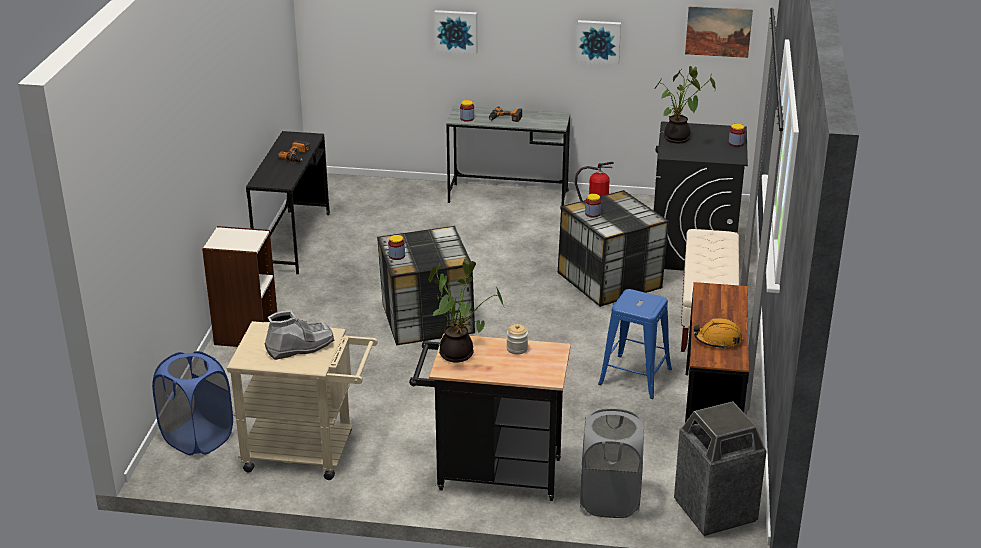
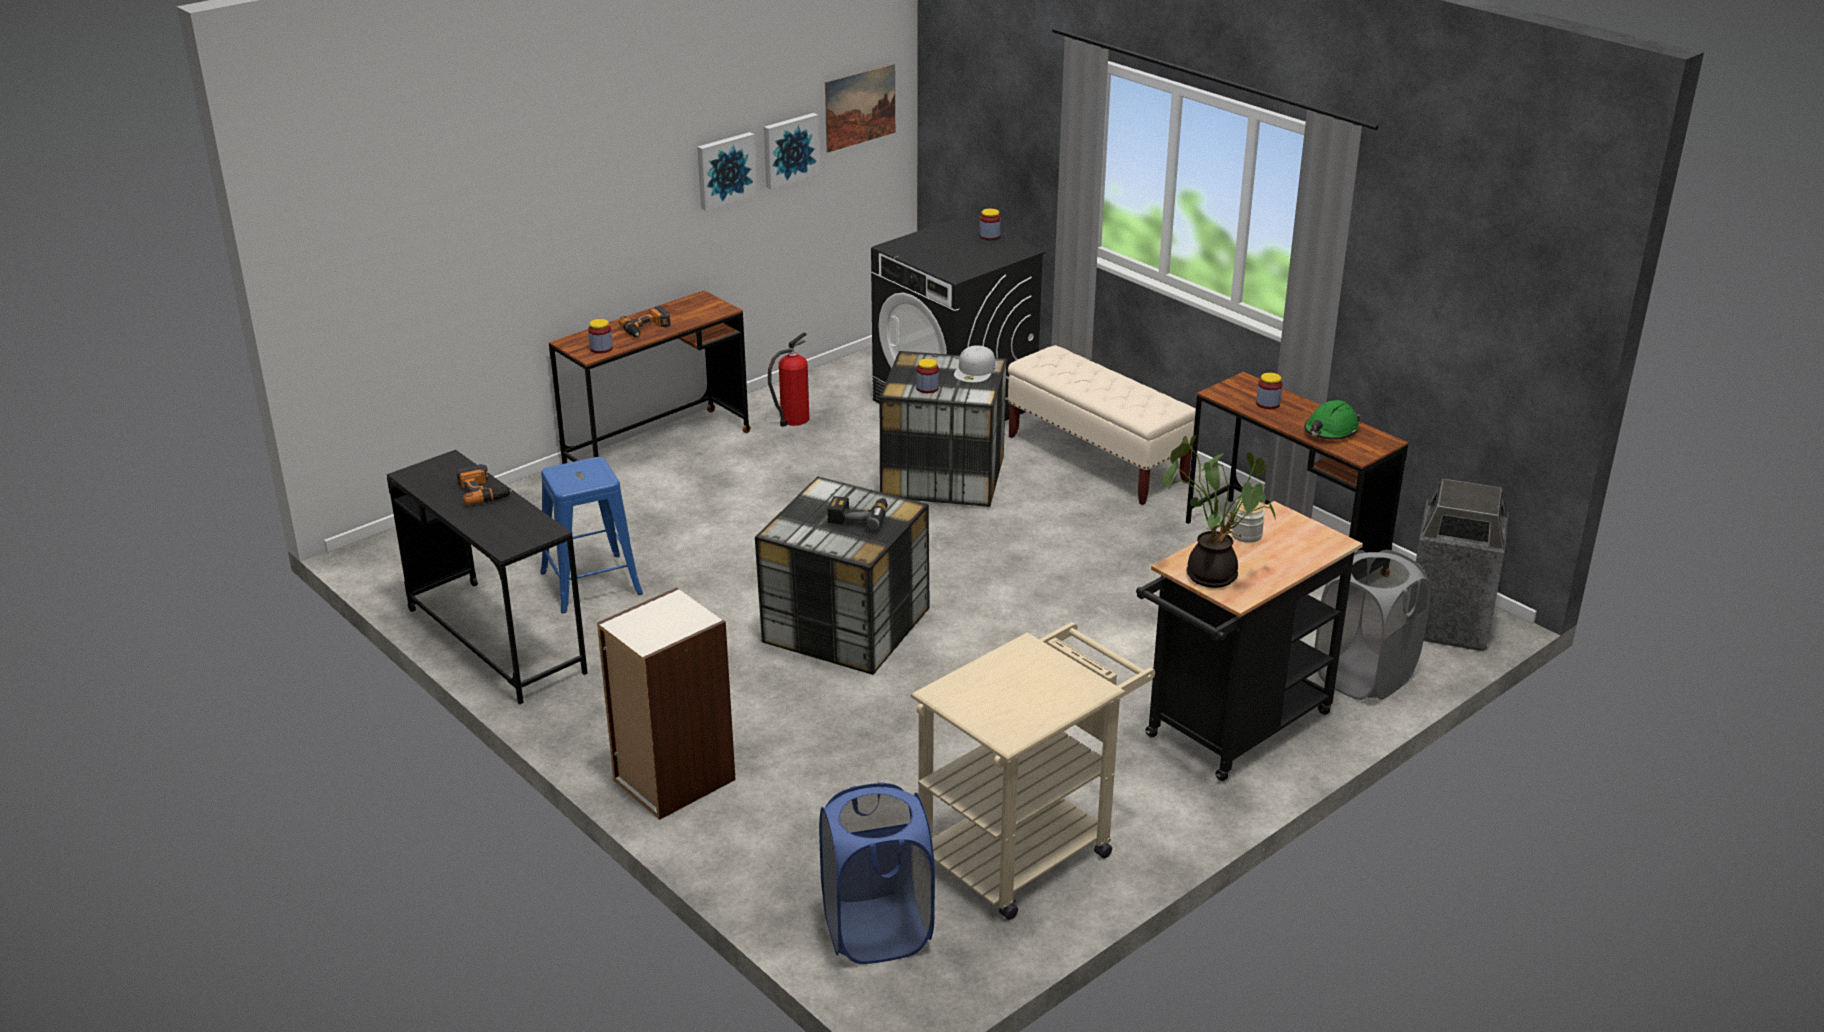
camera: 50 degrees left, 0 degrees up
(300, 347) = (1032, 681): grey boot -> none
(396, 256) = (827, 543): jar -> jar (1268, 404)
(432, 252) = (859, 517): none -> power drill
(456, 31) = (536, 220): picture -> picture (789, 150)
(508, 197) = (657, 449): grey desk -> brown desk
(635, 376) = (1153, 553): blue stool -> blue stool (591, 583)
(636, 218) = (975, 371): none -> white cap
(678, 139) = (930, 256): potted plant -> none
(718, 340) = (1330, 431): orange hard hat -> green hard hat

